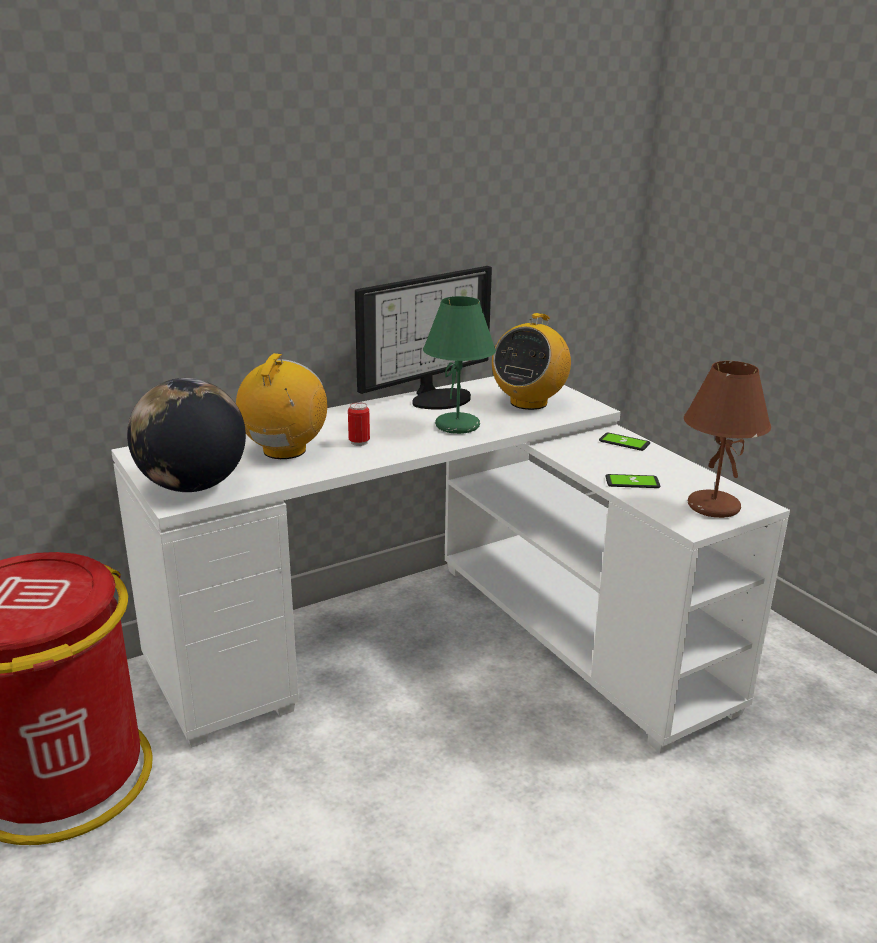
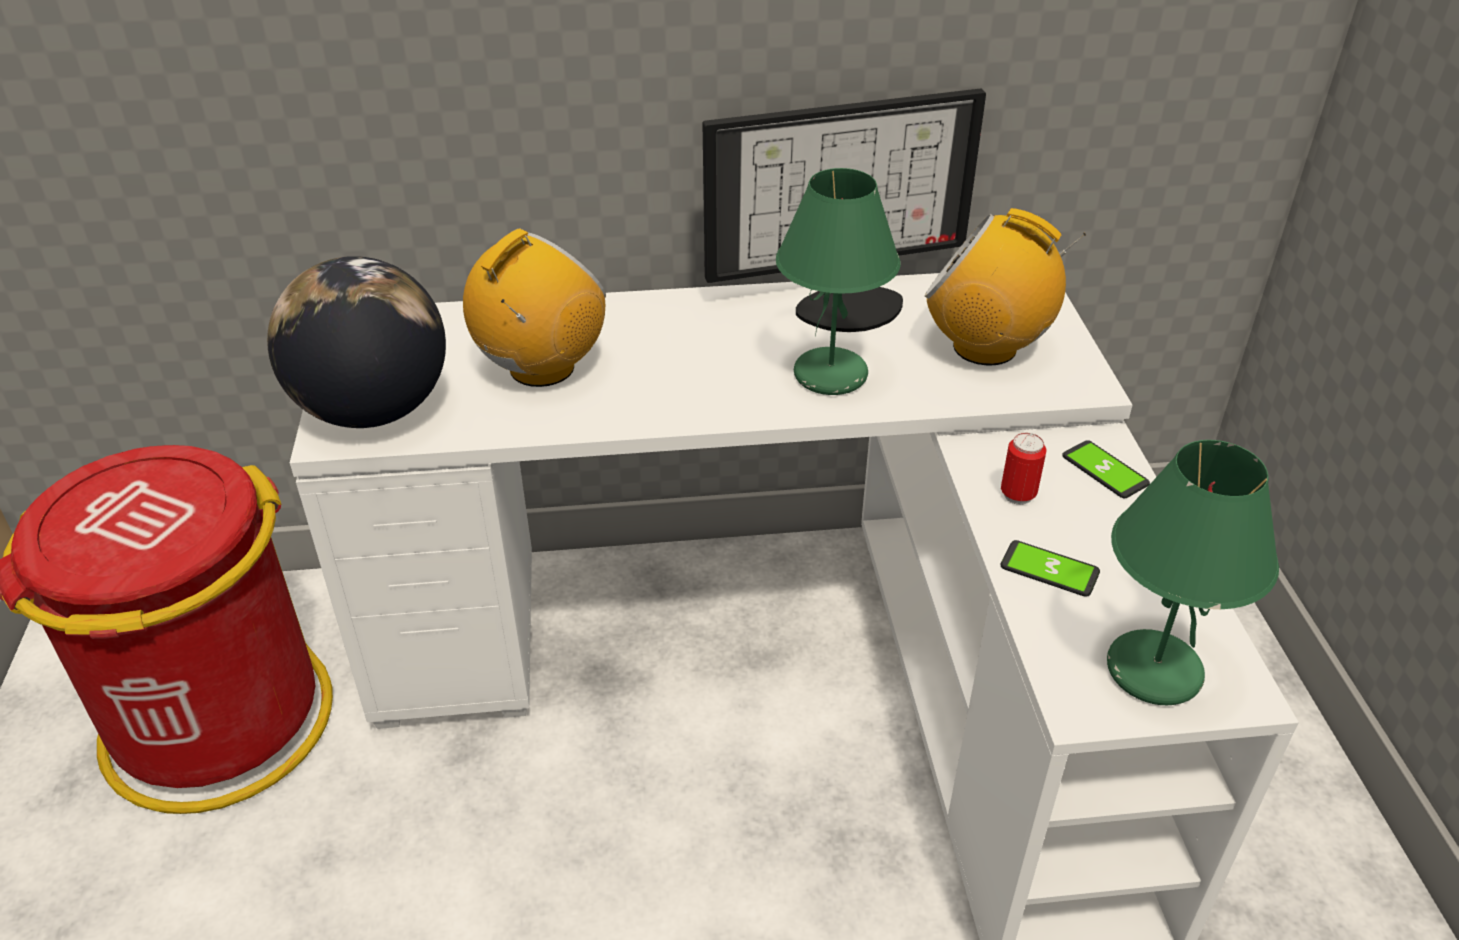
camera: 25 degrees right, 15 degrees up
(359, 442) = (657, 376): can -> can (1018, 495)
(528, 402) = (986, 347): radio -> radio turned 60 degrees clockwise
(712, 507) = (1151, 670): brown table lamp -> green table lamp

